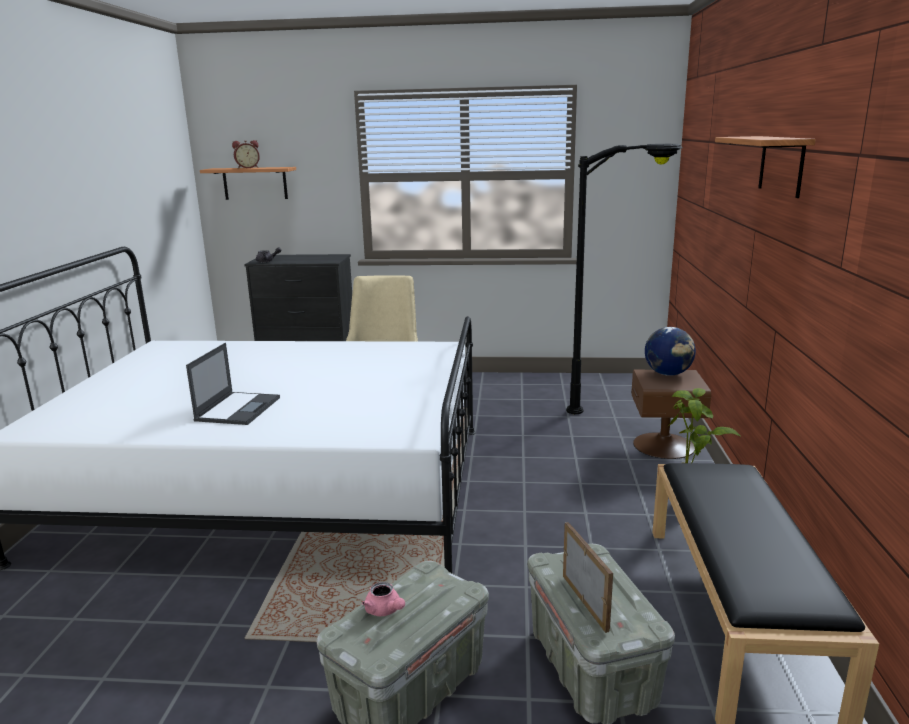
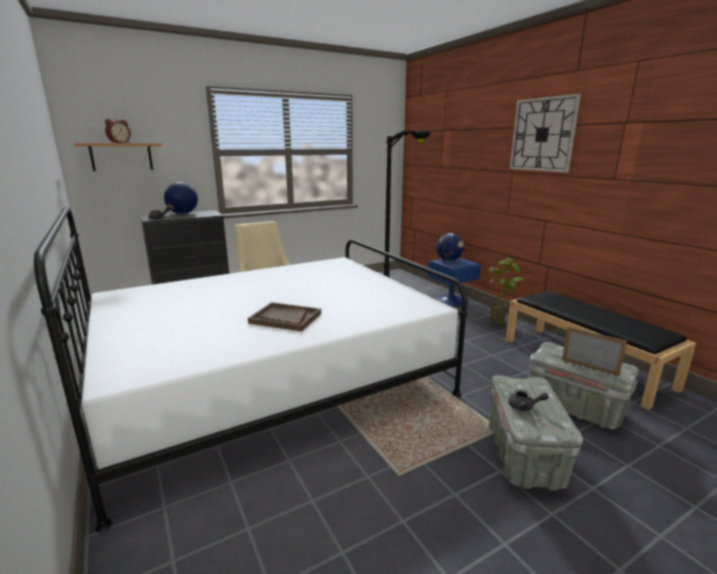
camera: 35 degrees left, 0 degrees up
(238, 408) = (285, 318): laptop -> brown tray
(305, 256) = (182, 213): none -> globe
(385, 611) = (524, 407): pink teapot -> grey teapot
(664, 445) = (451, 300): brown nightstand -> blue nightstand
(781, 165) = (542, 134): shelf -> wall clock

